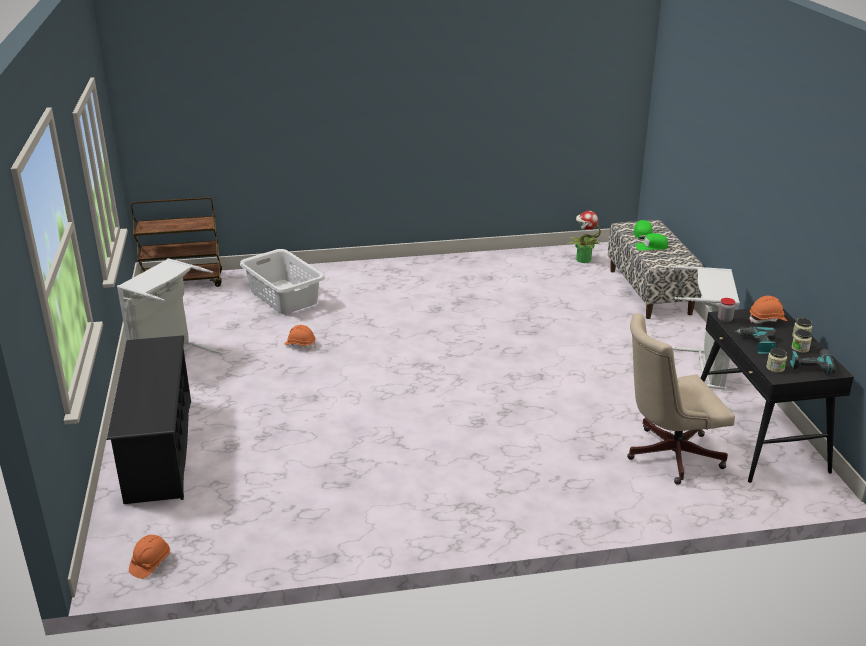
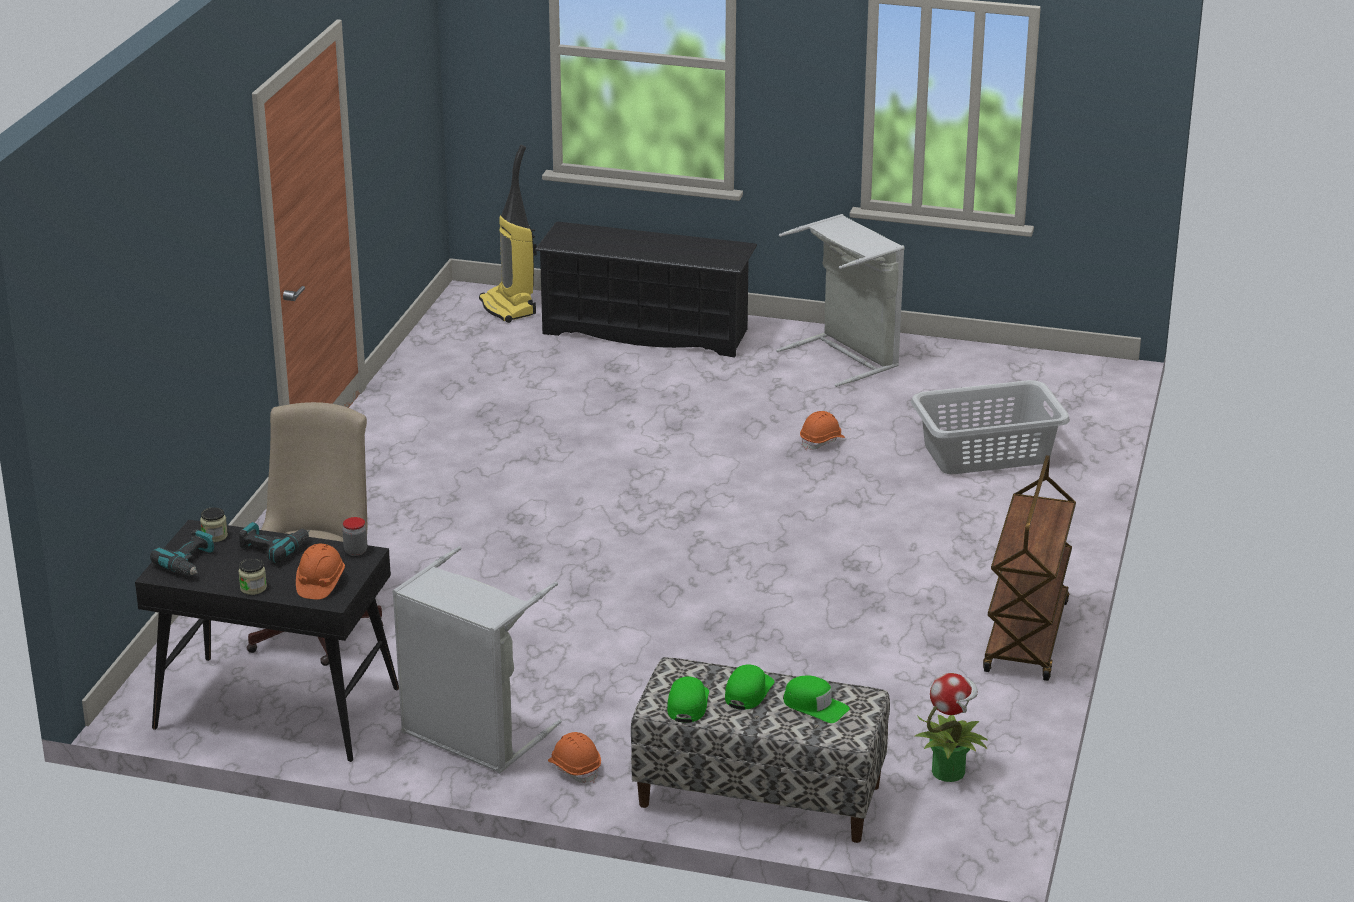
camera: 115 degrees right, 0 degrees up
(133, 535) = (509, 308): none -> vacuum cleaner
(150, 563) = (460, 311): orange hard hat -> orange hard hat (575, 768)
(183, 282) = (1093, 388): brown cart -> brown cart (1027, 638)
(678, 256) = (687, 704): none -> green cap
(800, 348) = (230, 574): jar -> none

